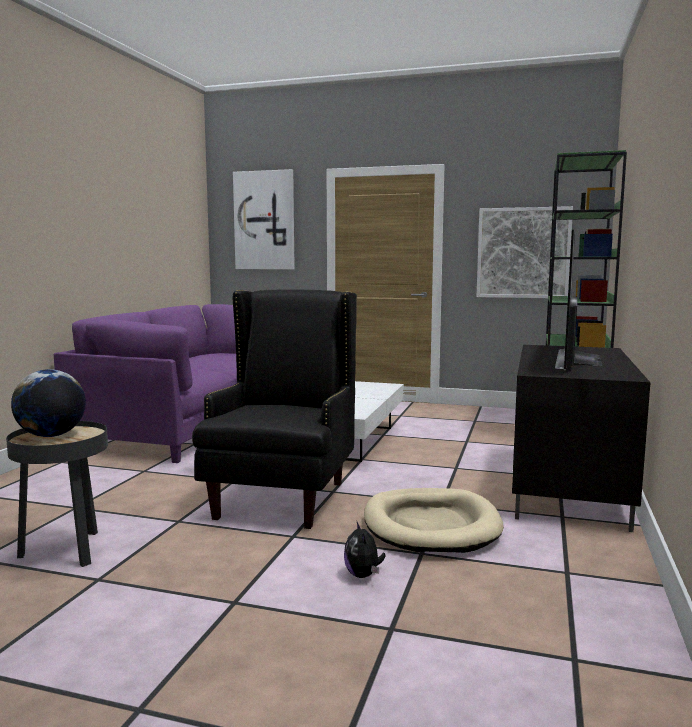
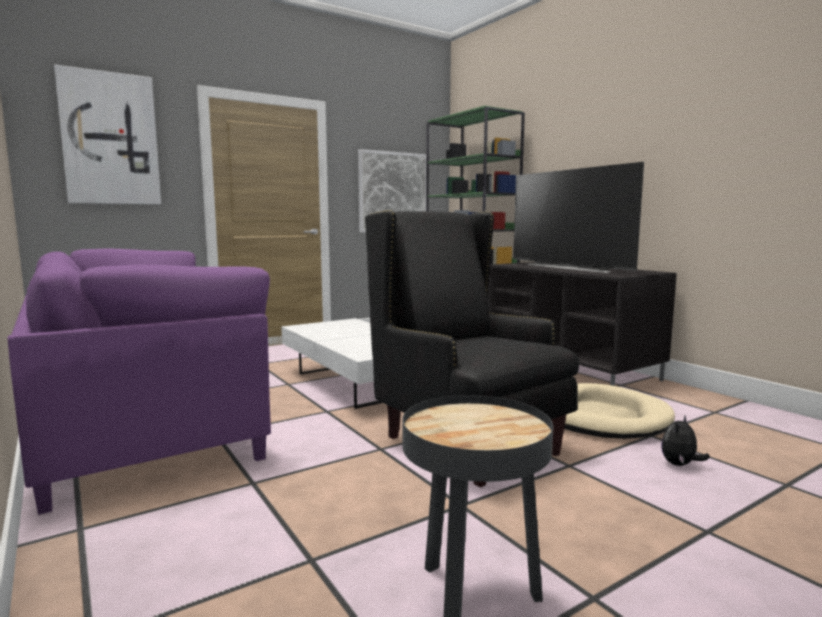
camera: 50 degrees left, 0 degrees up
(51, 435) = (459, 429): globe -> none
(363, 575) = (680, 465): plush toy -> plush toy turned 105 degrees clockwise

